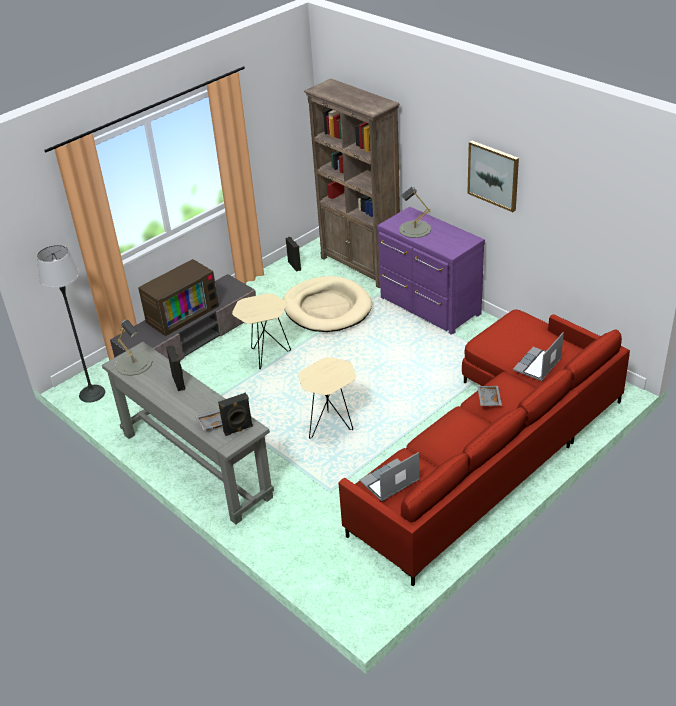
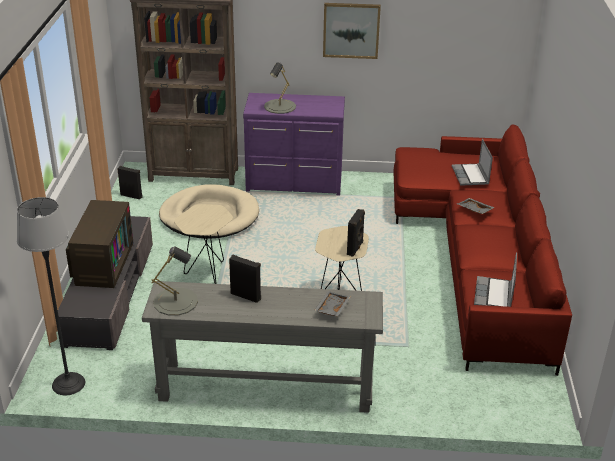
camera: 45 degrees left, 5 degrees down
(238, 430) = (359, 305): black speaker -> black speaker (355, 248)

